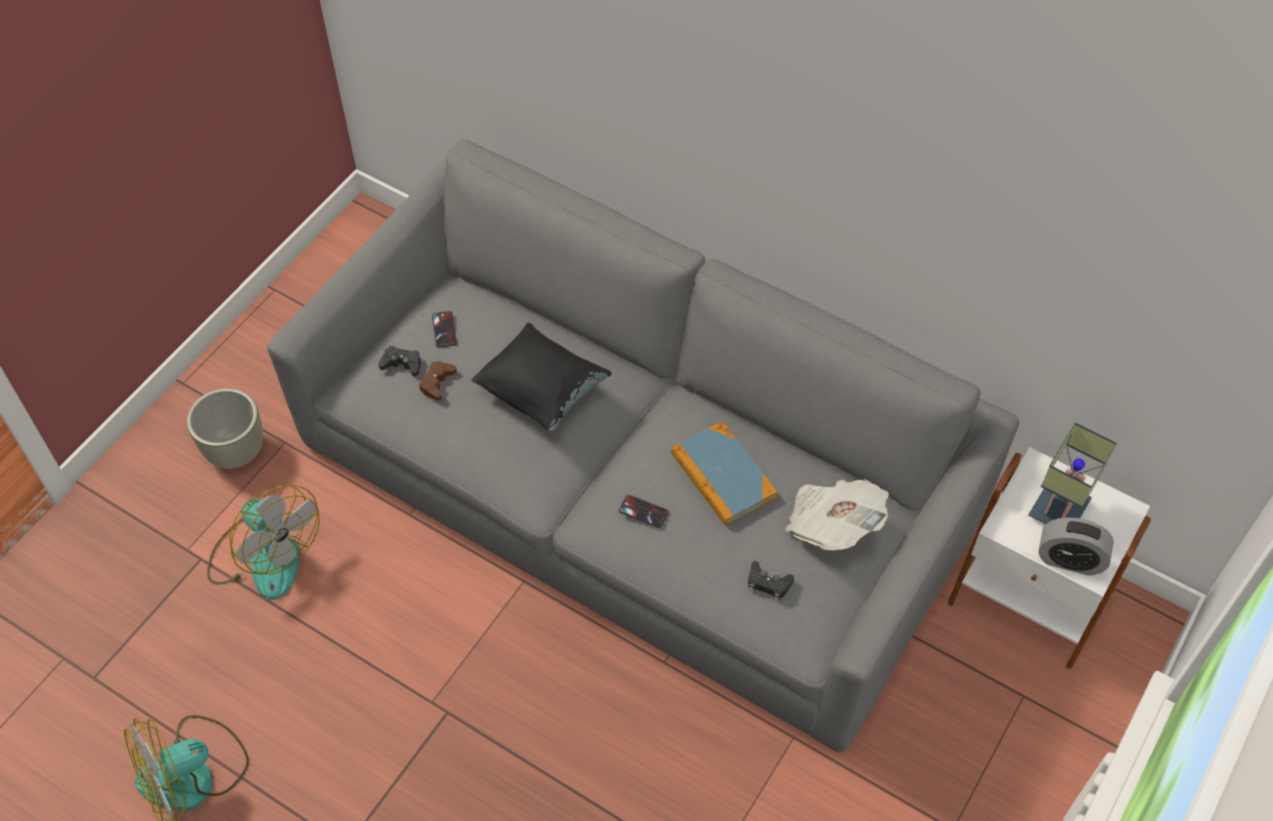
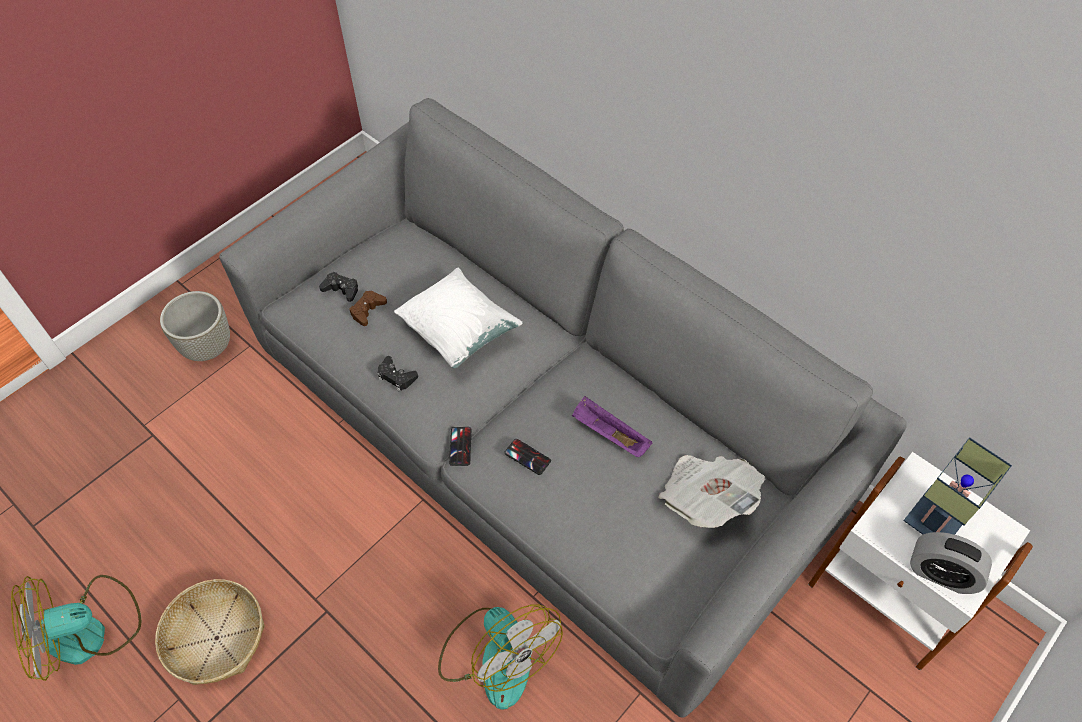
camera: 10 degrees right, 0 degrees up
(265, 555) = (206, 440): fan -> fan (496, 655)
(335, 758) = (216, 637): none -> basket
(444, 329) = (386, 264): phone -> phone (460, 446)
(542, 392) = (459, 332): black pillow -> white pillow
(723, 476) = (608, 434): book -> purple tray
(768, 584) = (632, 547): black game controller -> black game controller (396, 376)

